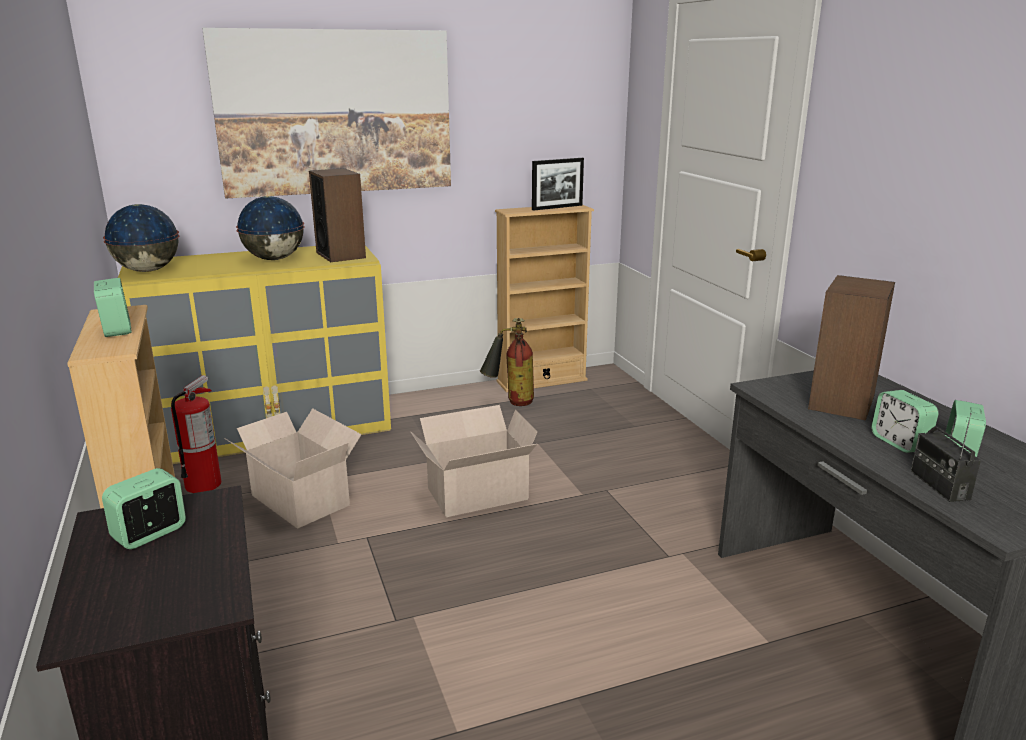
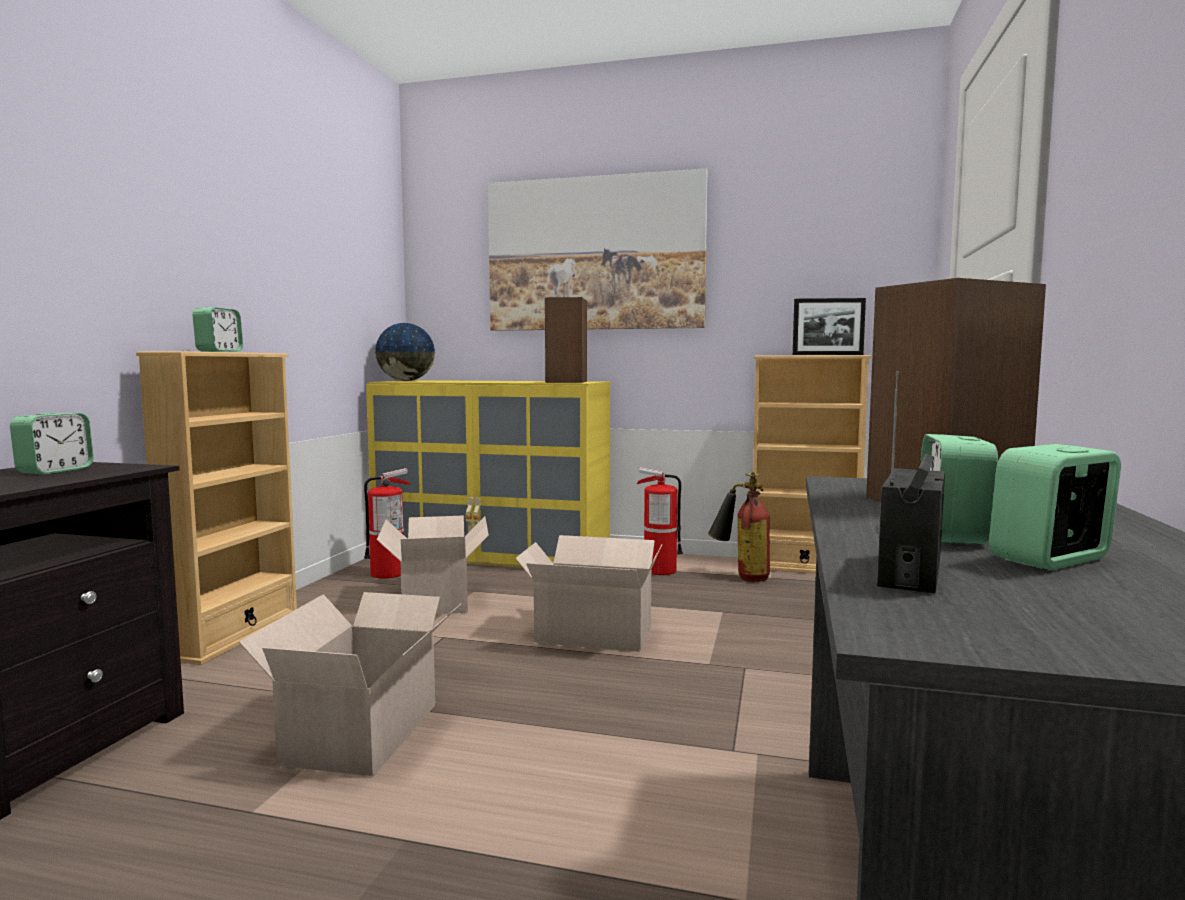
camera: 35 degrees right, 15 degrees down
(150, 534) = (55, 470): alarm clock -> alarm clock turned 120 degrees clockwise
(274, 259) = (508, 381): globe -> none
(437, 641) = (366, 731): none -> cardboard box
(443, 412) = (659, 570): none -> fire extinguisher

